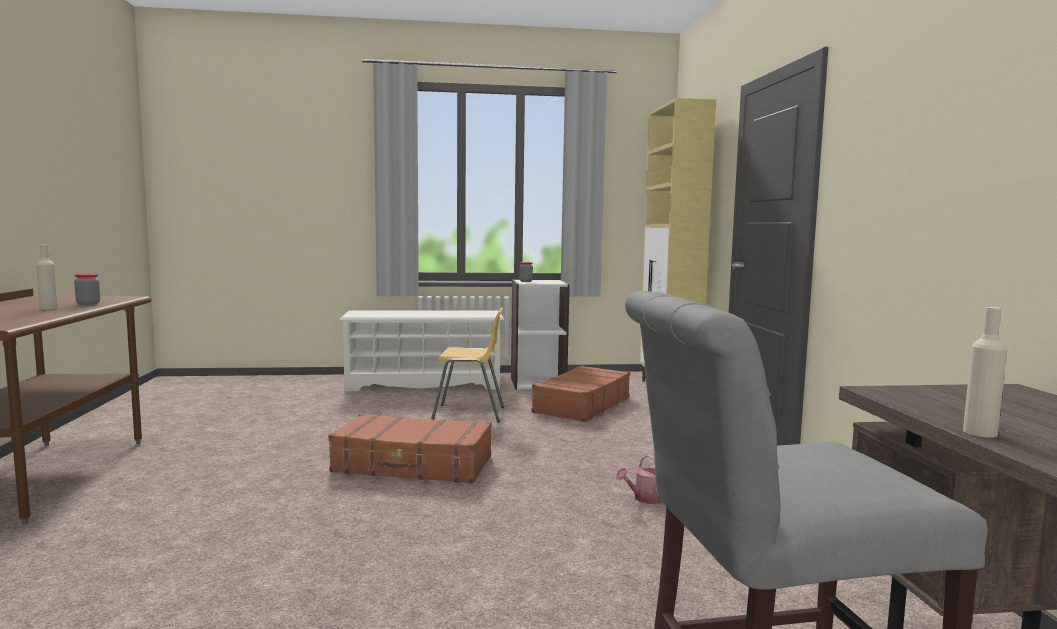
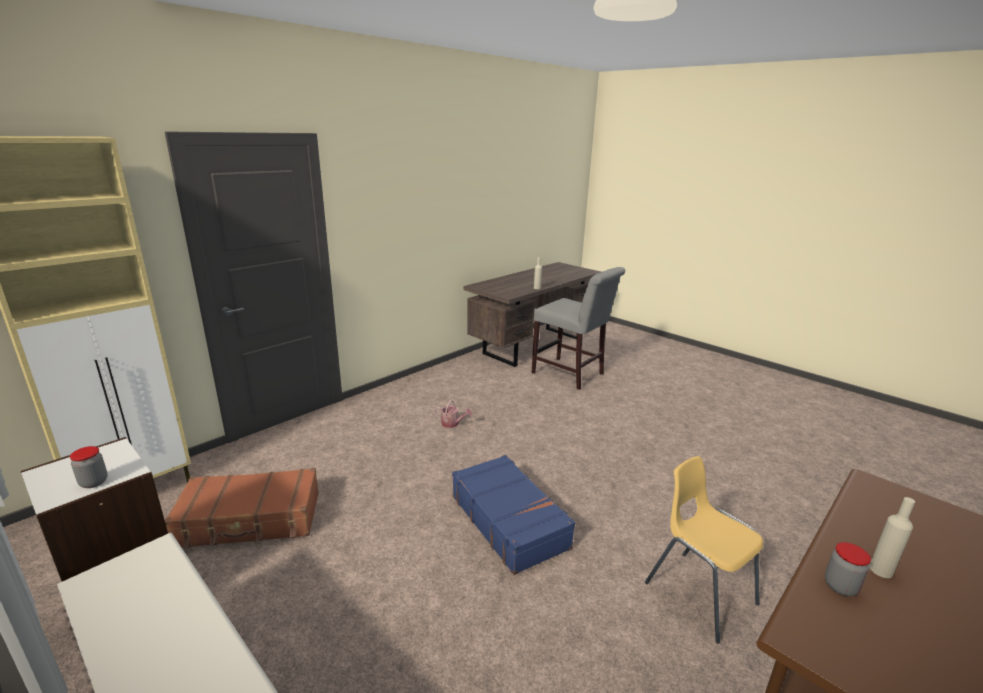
camera: 130 degrees left, 15 degrees up
(413, 465) = (509, 521): brown suitcase -> blue suitcase
(469, 414) = (347, 577): yellow chair -> yellow chair (699, 593)

